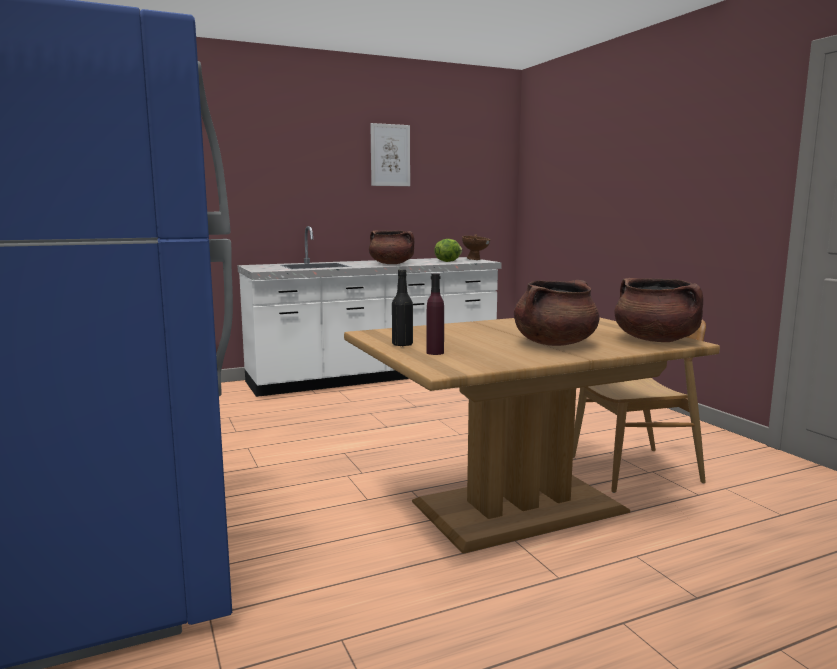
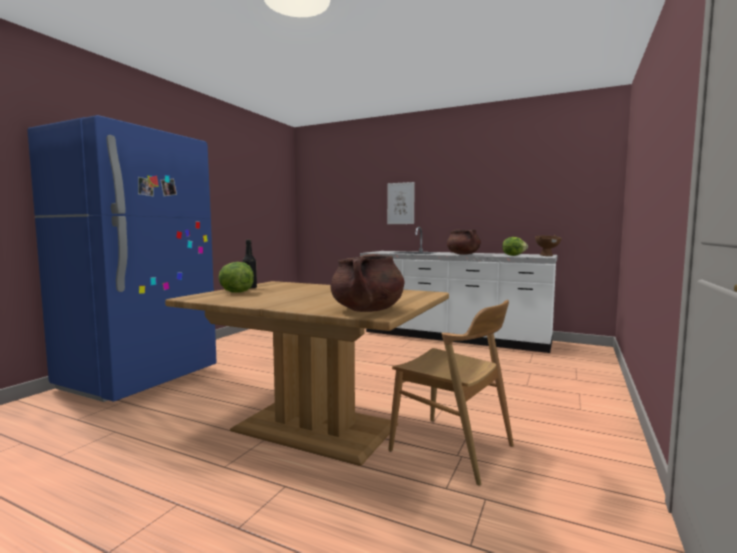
camera: 50 degrees right, 5 degrees down
(390, 155) = (491, 174): picture -> picture (400, 203)
(435, 352) = (235, 292): purple bottle -> lettuce
(555, 344) = (303, 300): brown cooking pot -> none

